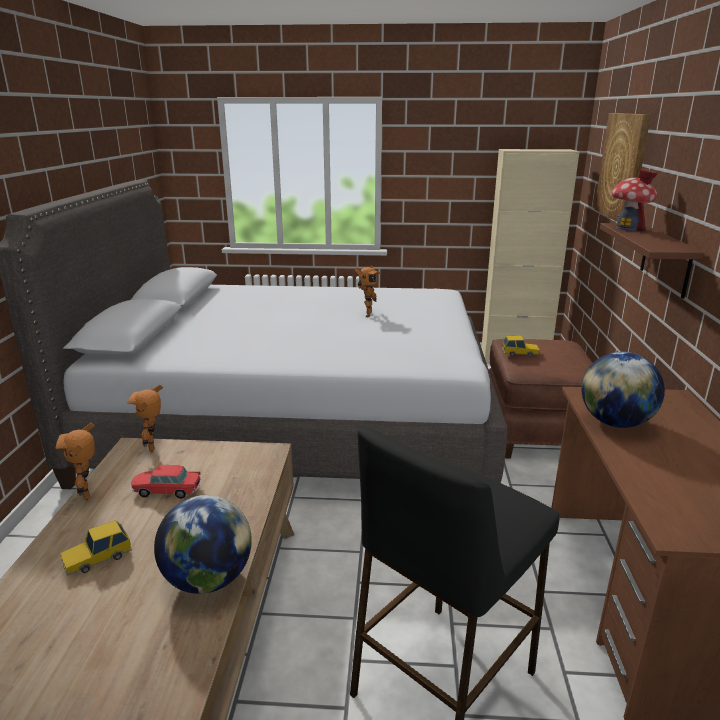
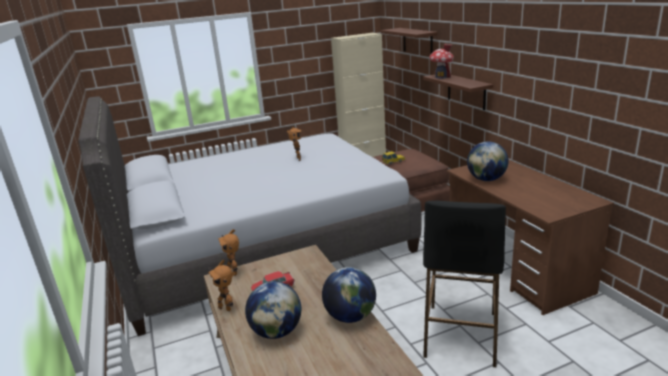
camera: 25 degrees left, 0 degrees up
(97, 557) = (276, 331): toy car -> globe
(622, 167) = (417, 41): picture -> brown shelf

